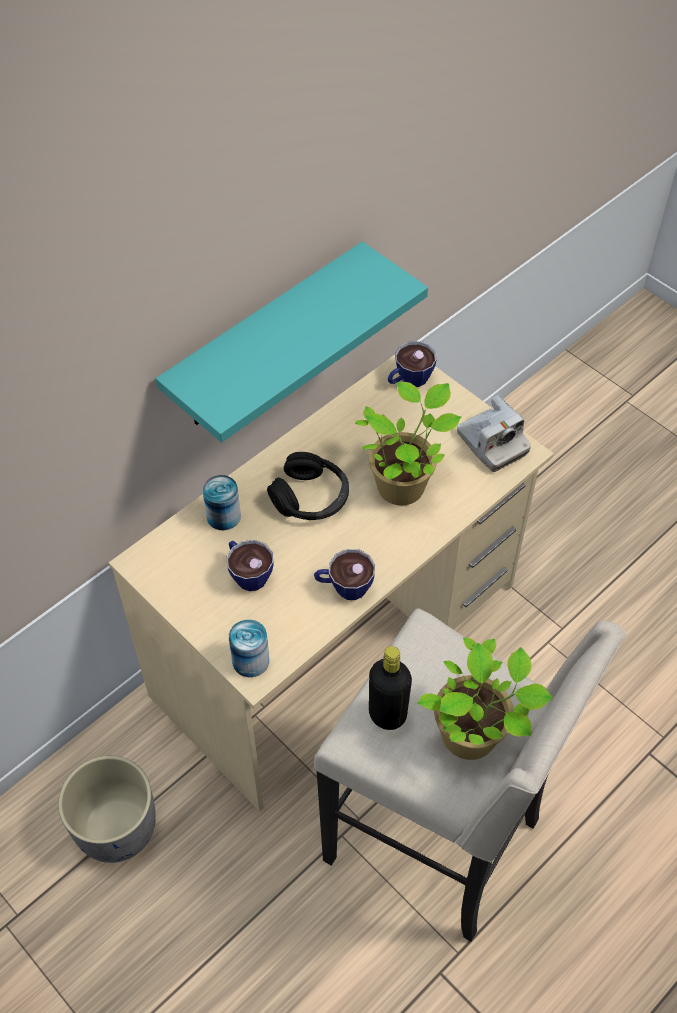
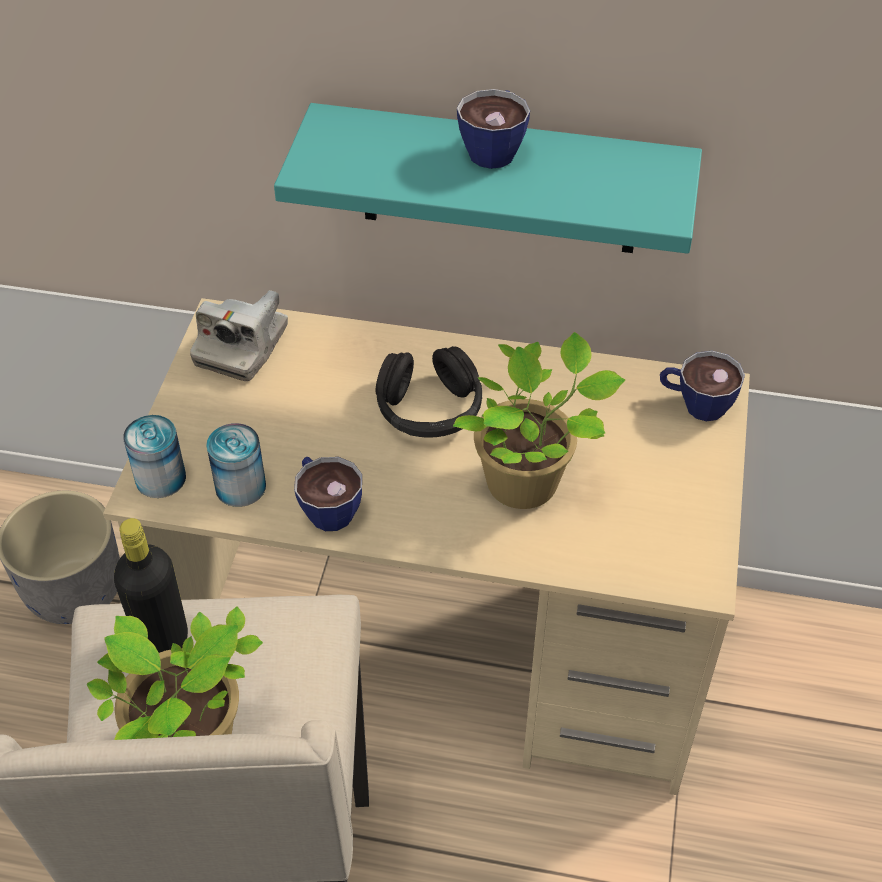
camera: 55 degrees right, 5 degrees down
(223, 516) = (337, 351): can -> can (240, 486)
(247, 573) = (276, 412): cup -> cup (495, 148)
(491, 444) = (680, 538): camera -> camera (242, 346)

